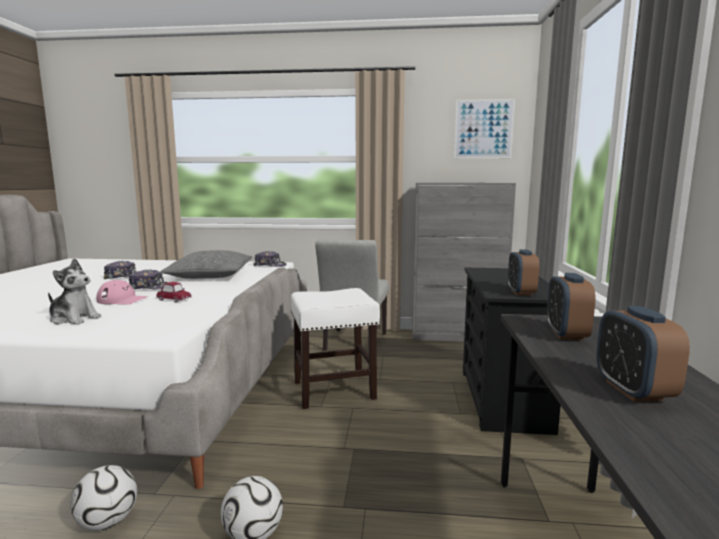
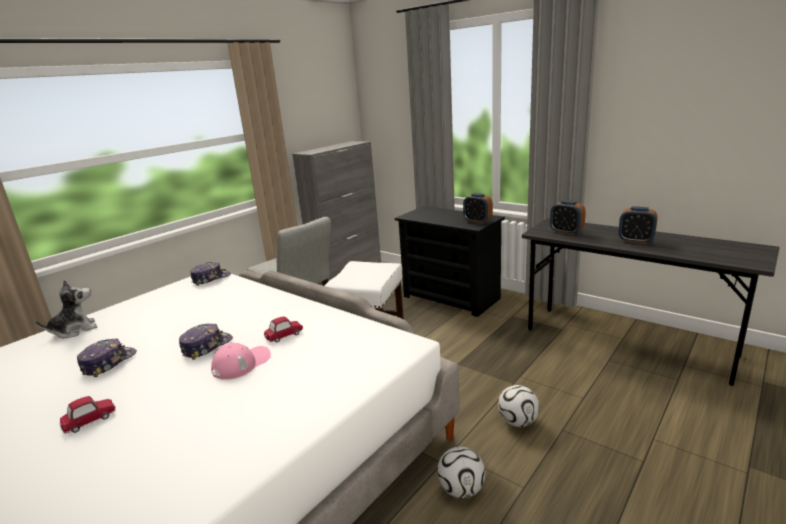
camera: 55 degrees left, 10 degrees up
(49, 290) = (89, 420): none -> toy car
(74, 319) = (287, 391): plush toy -> plush toy (75, 330)
(210, 275) = (201, 310): grey pillow -> none
(483, 129) = (328, 96): picture -> none

